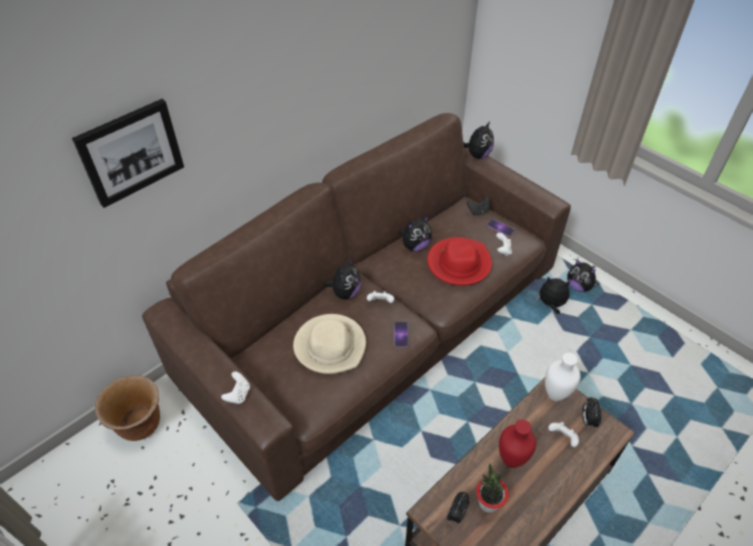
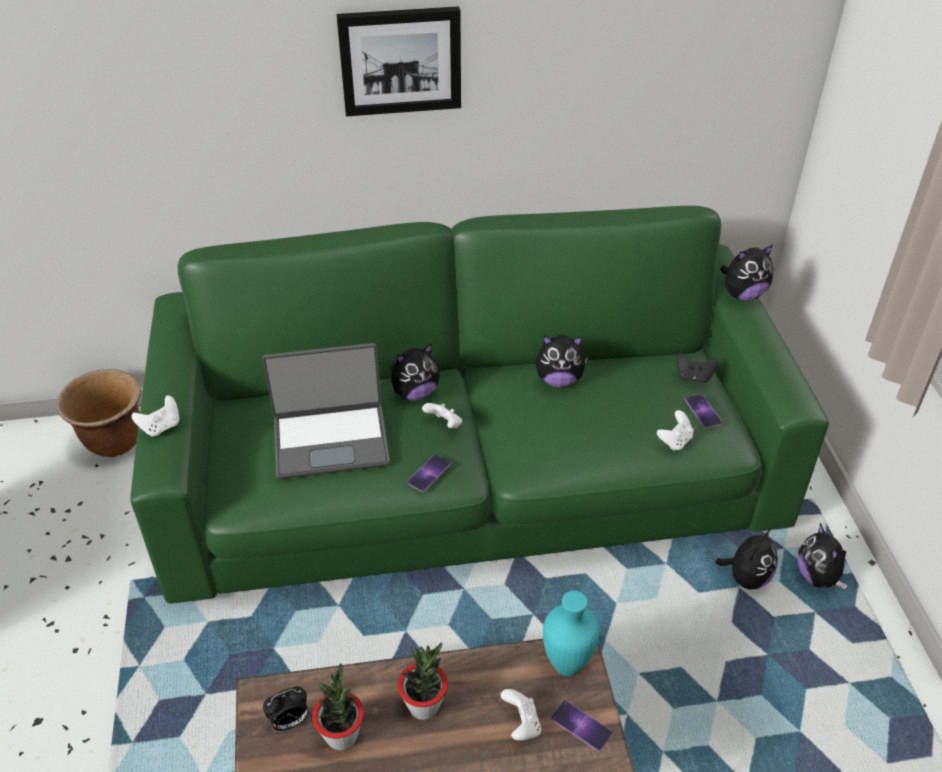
camera: 35 degrees right, 5 degrees down
(130, 152) = (174, 74): picture -> picture (400, 60)
(330, 346) = (331, 440): beige hat -> laptop
(376, 322) = (470, 470): brown sofa -> green sofa
(459, 263) = (592, 427): red hat -> none
(512, 459) = (424, 705): red vase -> potted plant
(550, 304) = (746, 578): plush toy -> plush toy turned 75 degrees clockwise
(554, 394) = (566, 663): white vase -> turquoise vase
(587, 420) = (581, 725): alarm clock -> phone

